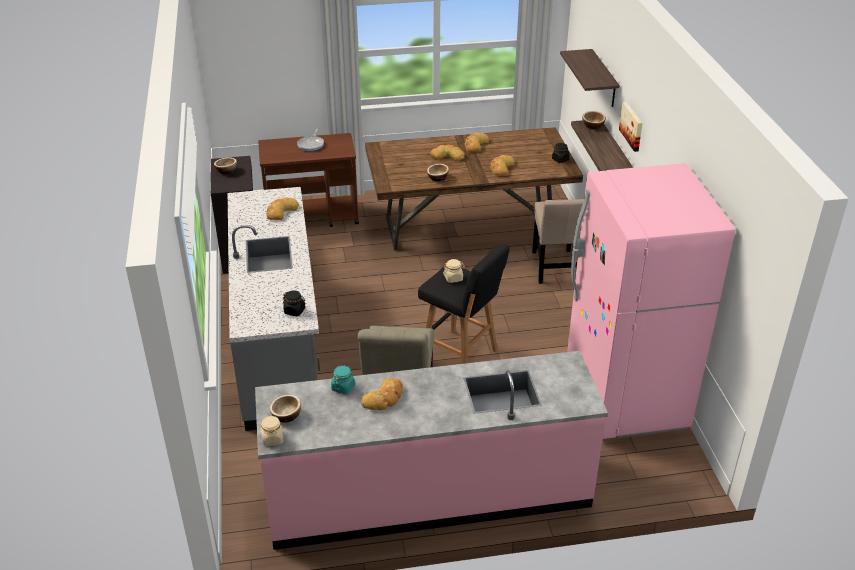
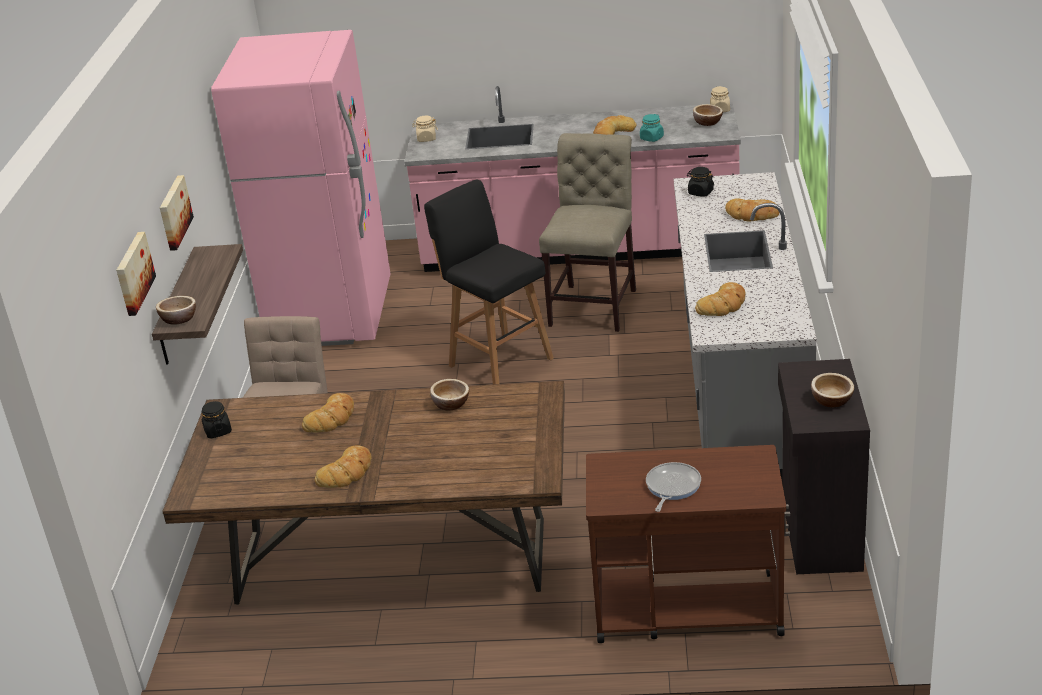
camera: 165 degrees left, 5 degrees down
(447, 156) = (412, 450): bread -> bread (752, 215)
(453, 278) = (495, 263): beige jar -> beige jar (426, 139)
(604, 79) = (133, 273): shelf -> picture

